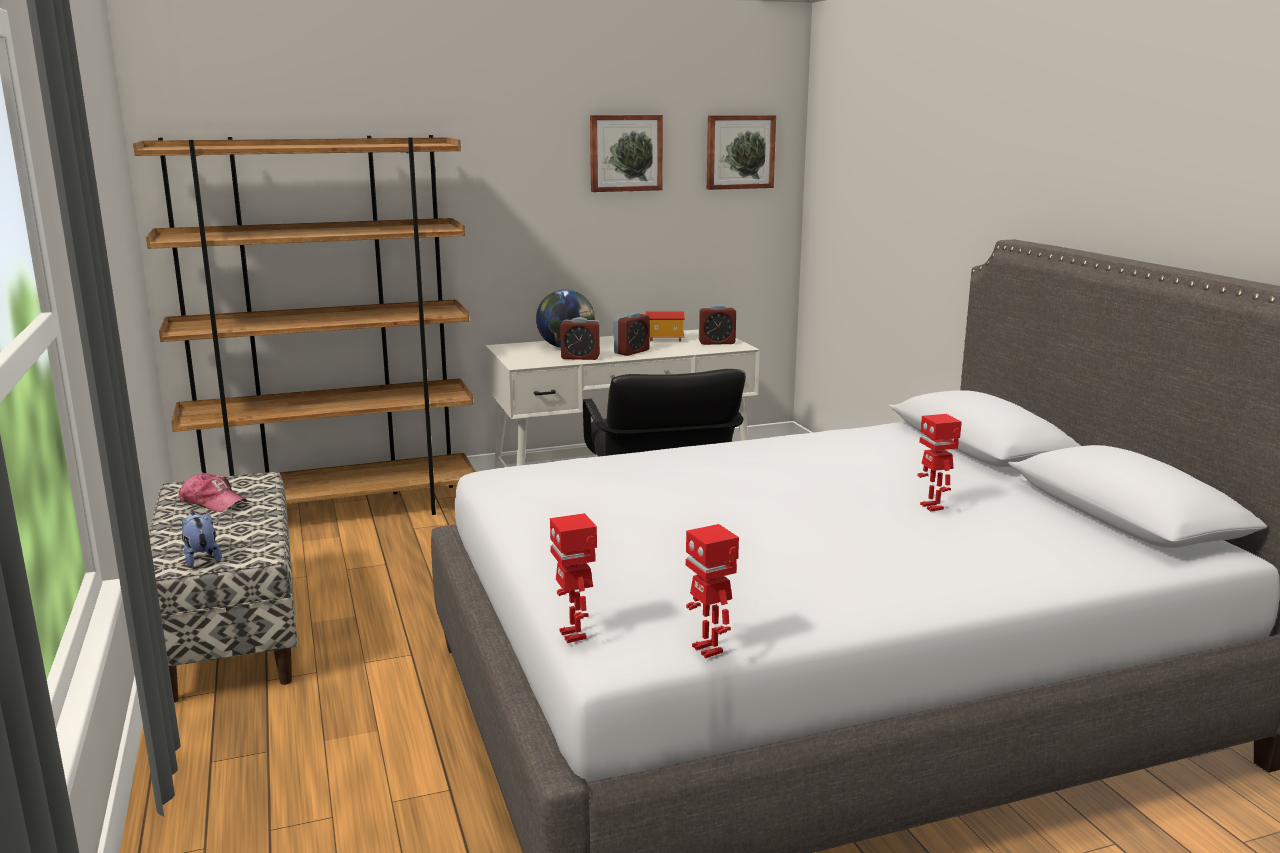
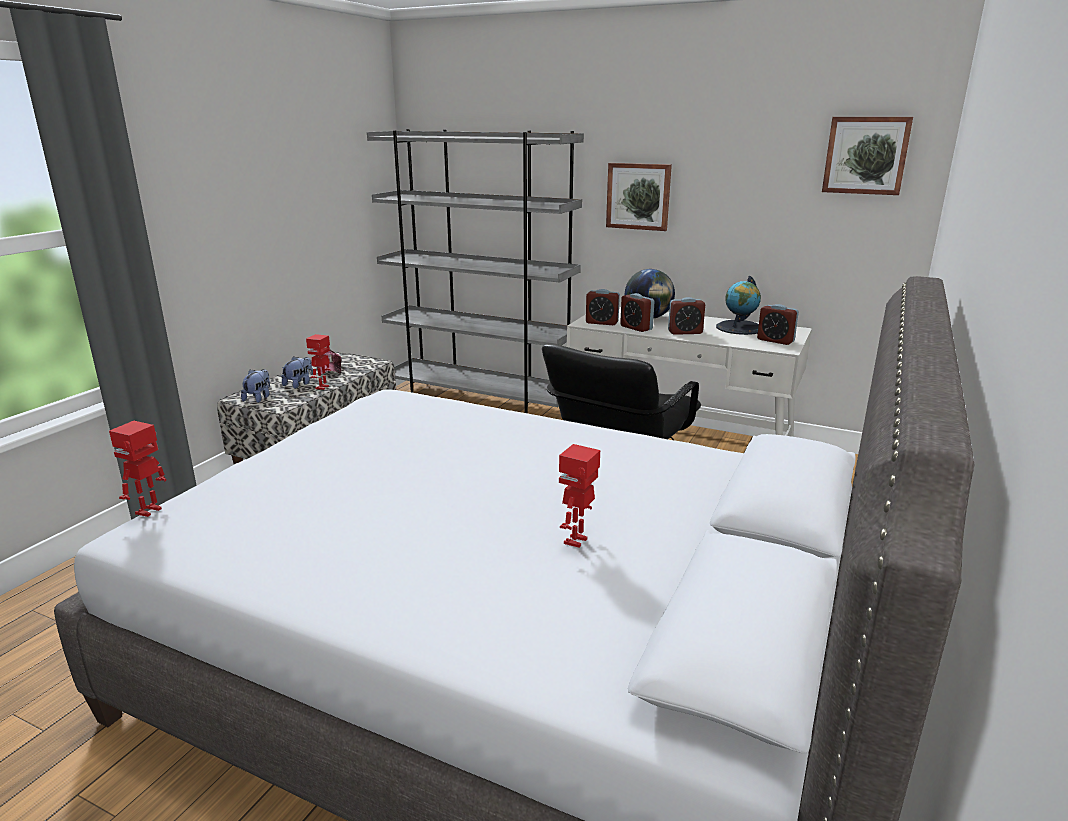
camera: 45 degrees right, 5 degrees up
(217, 528) = (299, 384): none -> plush toy
(337, 512) = (480, 402): brown bookcase -> grey bookcase
(536, 360) = (602, 322): none -> alarm clock
(625, 153) = (741, 152): picture -> picture (638, 196)
(664, 339) = (739, 328): toy house -> globe
(709, 649) = (164, 560): toy robot -> toy robot (323, 387)

